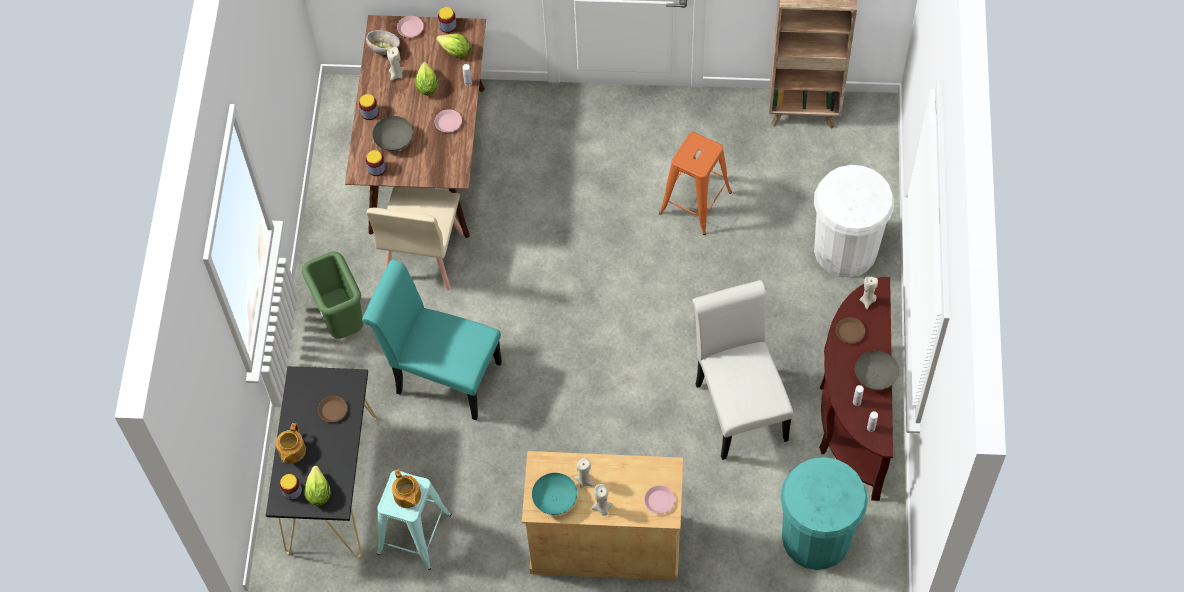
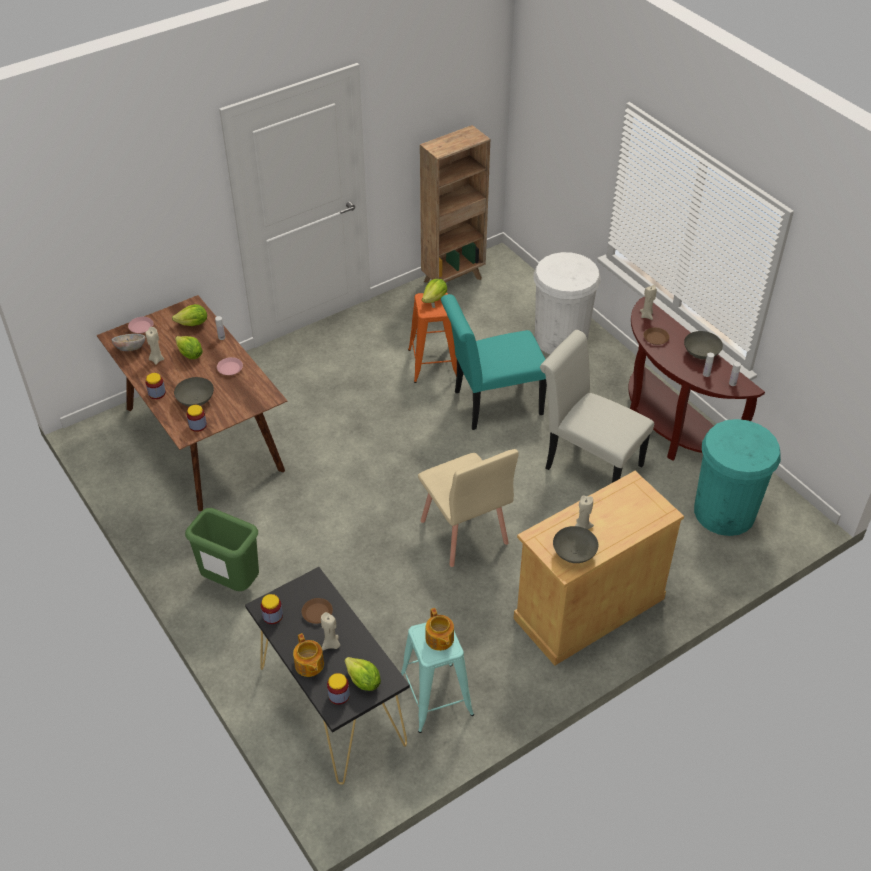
camera: 40 degrees left, 15 degrees down
(407, 496) = (439, 639): teapot -> teapot turned 45 degrees clockwise
(423, 257) = (260, 502): beige chair -> beige chair (464, 532)
(441, 375) = (350, 572): turquoise chair -> turquoise chair (492, 404)
(448, 26) = (171, 312): jar -> jar (272, 616)
(554, 500) = (573, 554): turquoise bowl -> grey bowl
(602, 508) = (614, 538): beige candle -> beige candle (331, 644)
(659, 501) = (650, 507): pink plate -> none
(703, 149) = (434, 299): none -> lettuce

